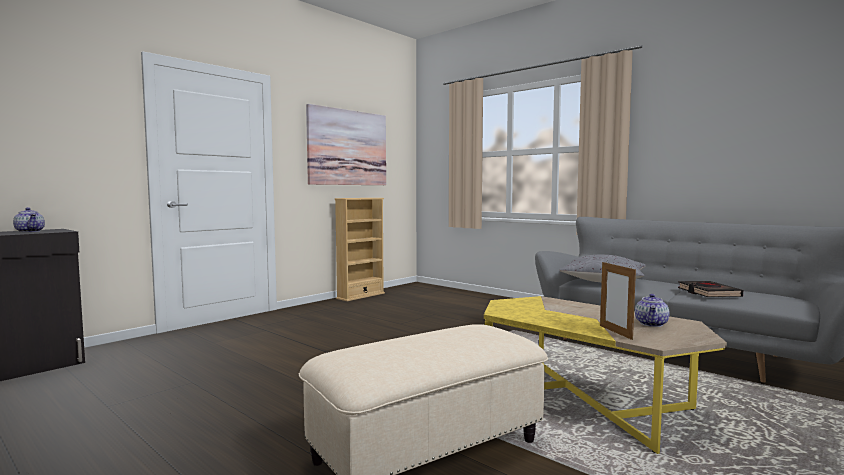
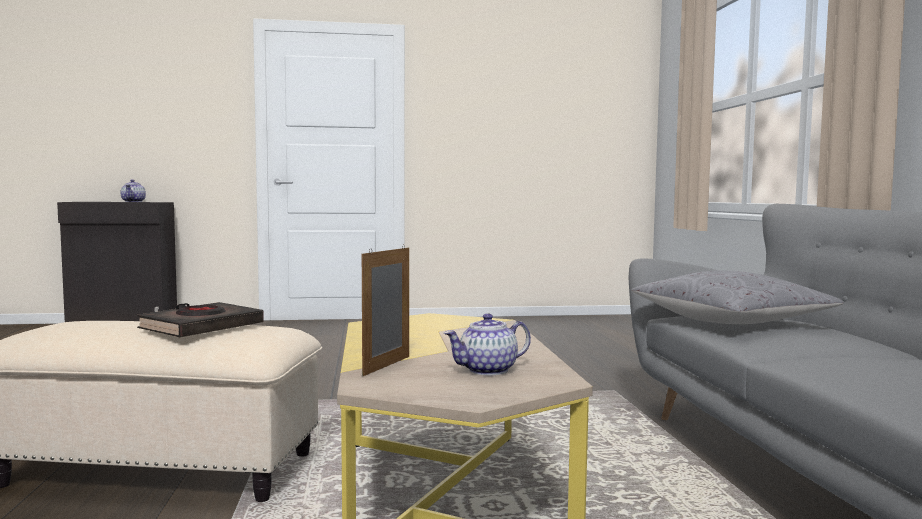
camera: 40 degrees right, 0 degrees up
(348, 147) = (523, 110): picture -> none
(360, 296) = (528, 319): beige bookcase -> none
(708, 293) = (860, 365): black book -> black book (201, 327)

